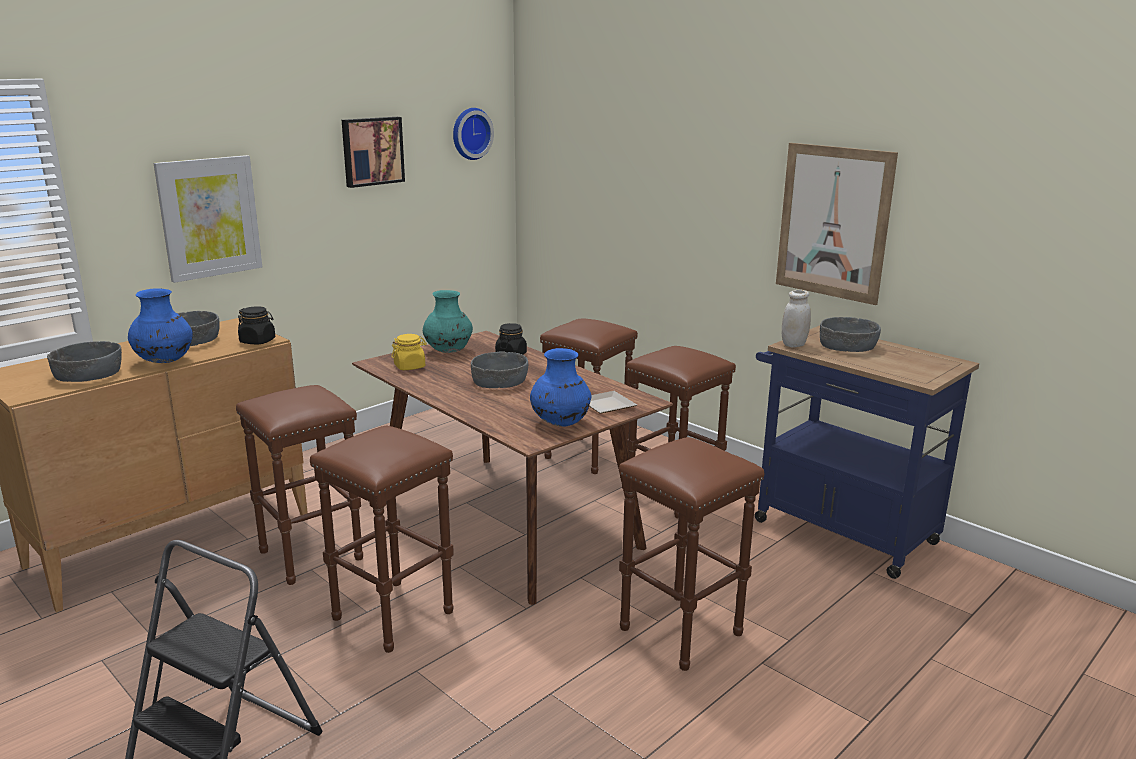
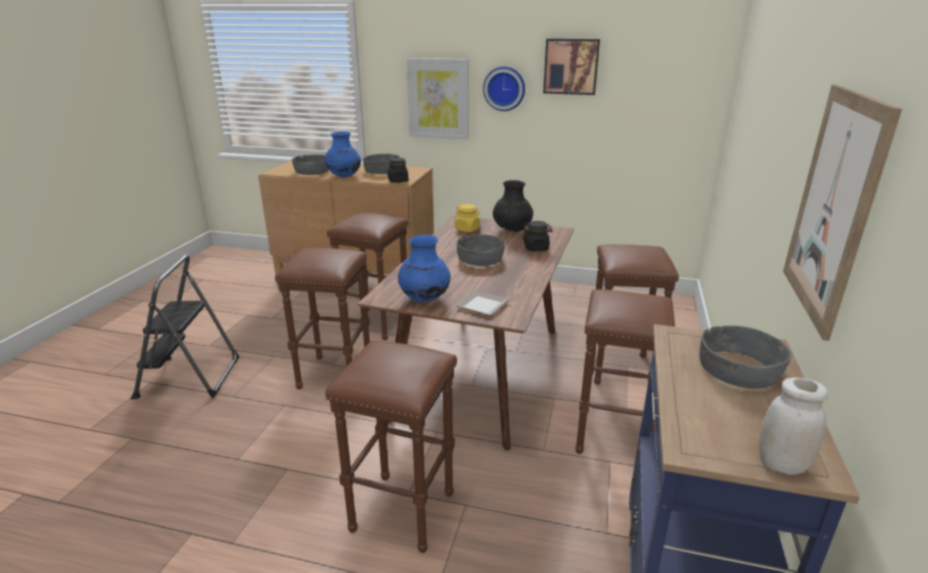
camera: 60 degrees right, 5 degrees up
(448, 351) = (512, 230): turquoise vase -> black vase
(470, 133) = (679, 60): wall clock -> wall clock (504, 88)
(794, 345) = (680, 337): white jar -> white jar (781, 464)

